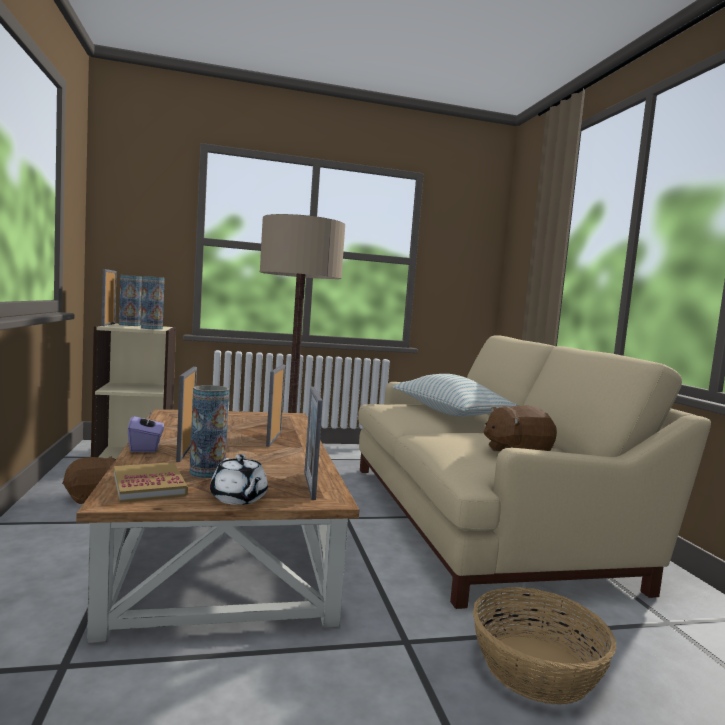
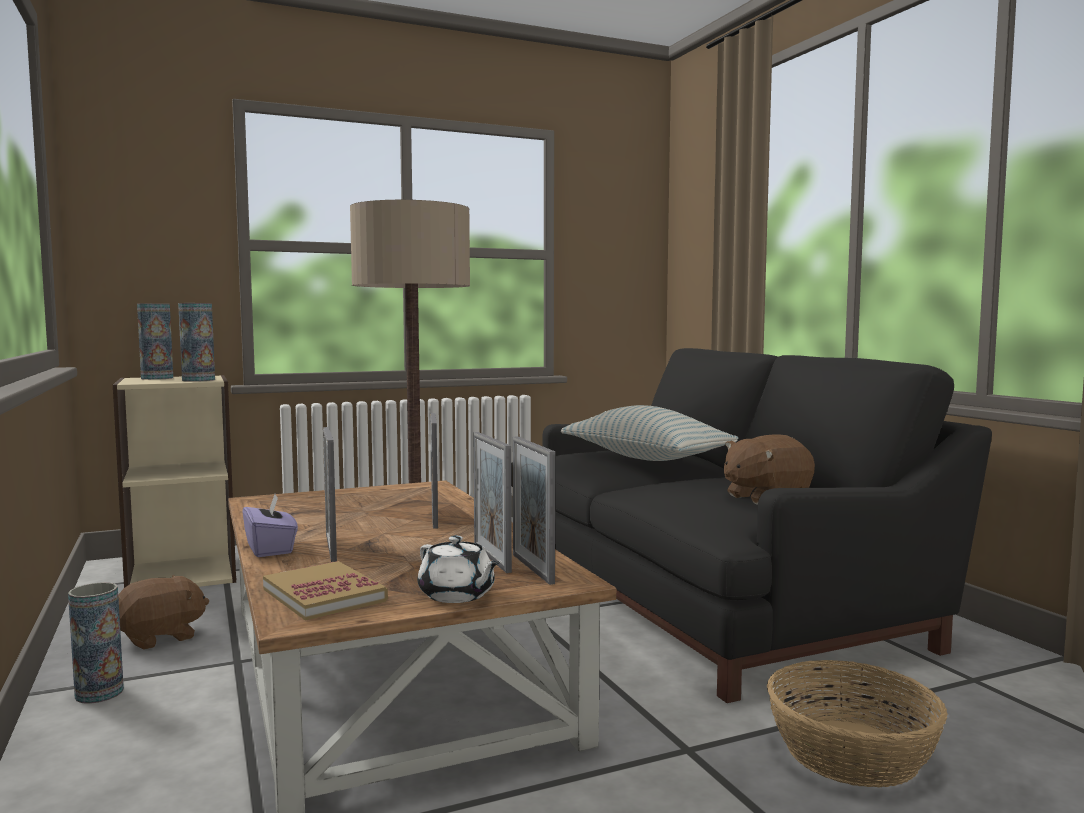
camera: 10 degrees left, 0 degrees up
(108, 324) = (127, 380): picture frame -> picture frame (491, 558)
(207, 472) = (386, 569): vase -> vase (99, 693)
(482, 518) = (706, 593): beige sofa -> black sofa

